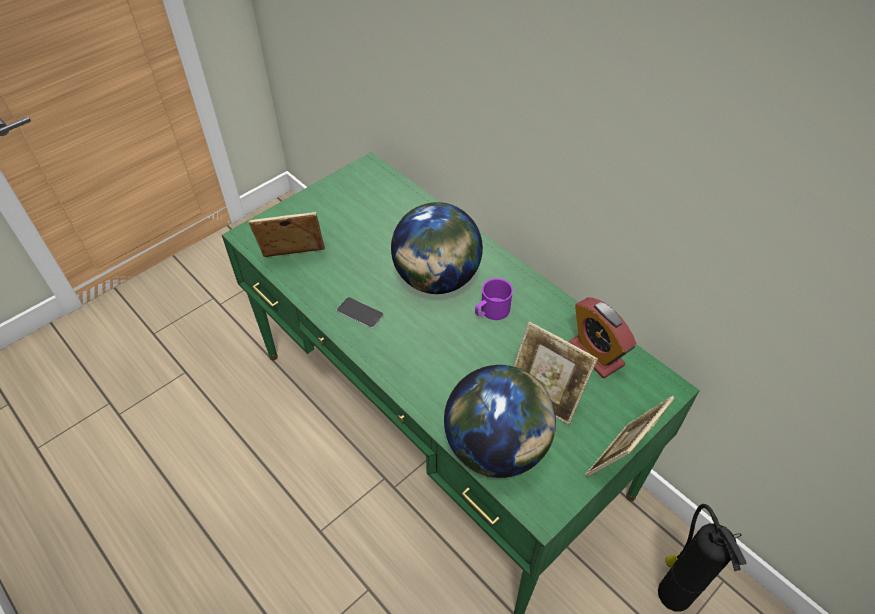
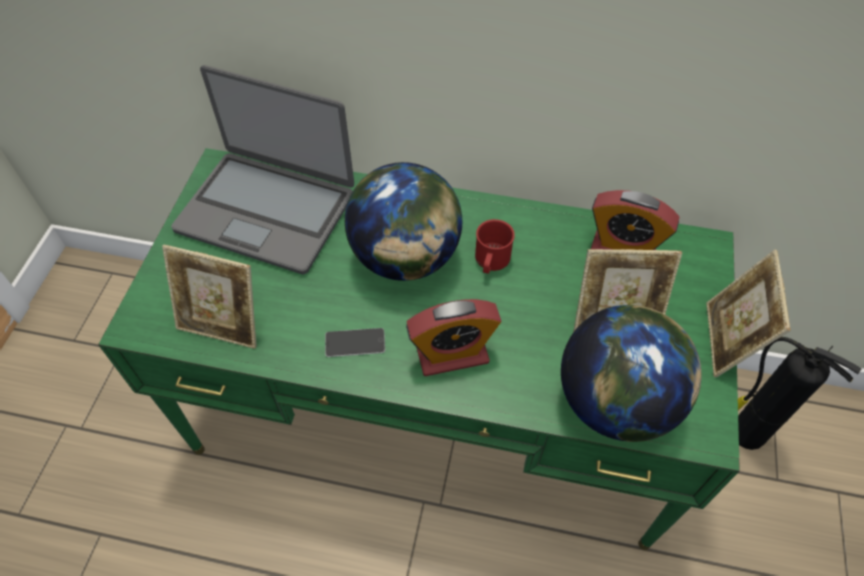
camera: 35 degrees left, 5 degrees up
(294, 260) = (223, 325): picture frame -> picture frame turned 120 degrees counterclockwise
(375, 207) = (267, 210): none -> laptop
(413, 354) = (452, 354): none -> alarm clock
(491, 311) = (491, 261): purple mug -> red mug

